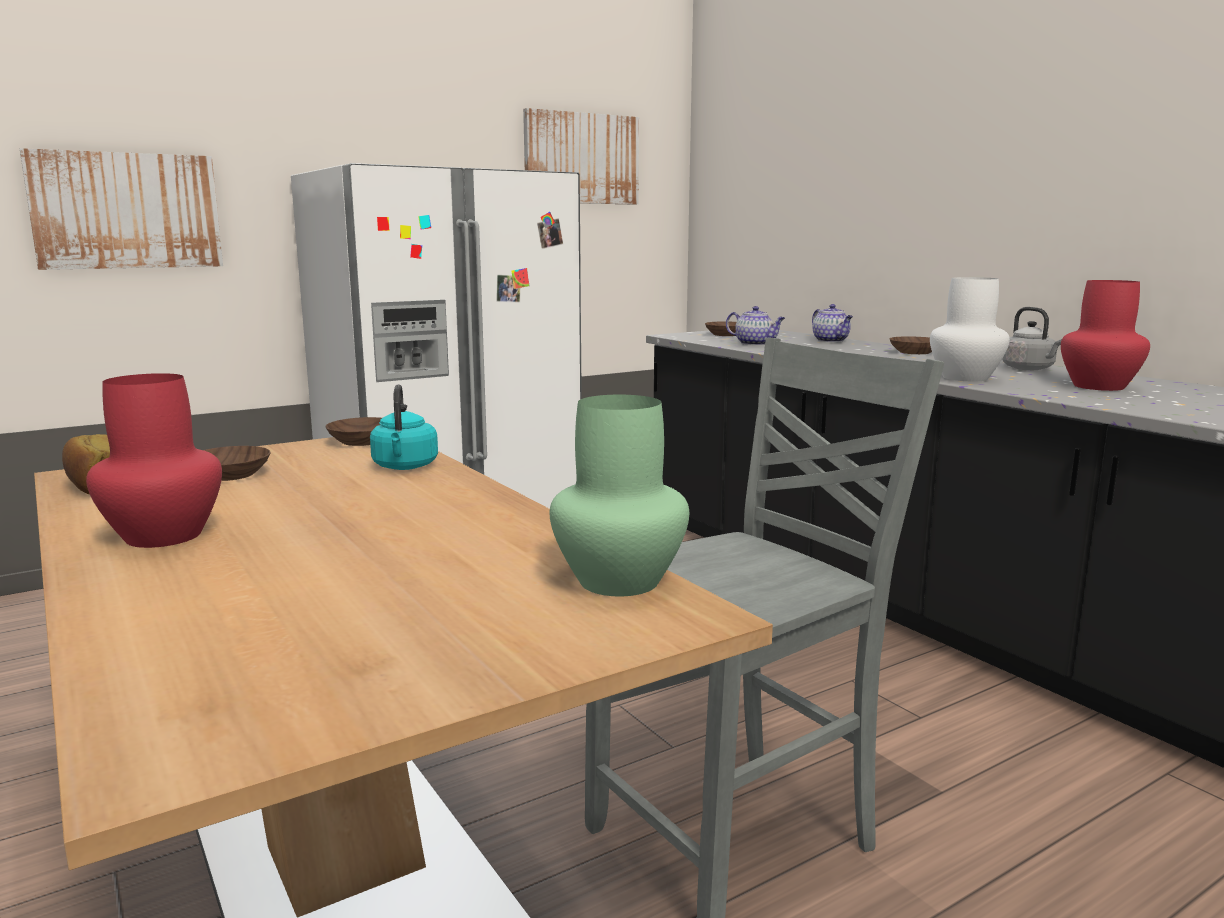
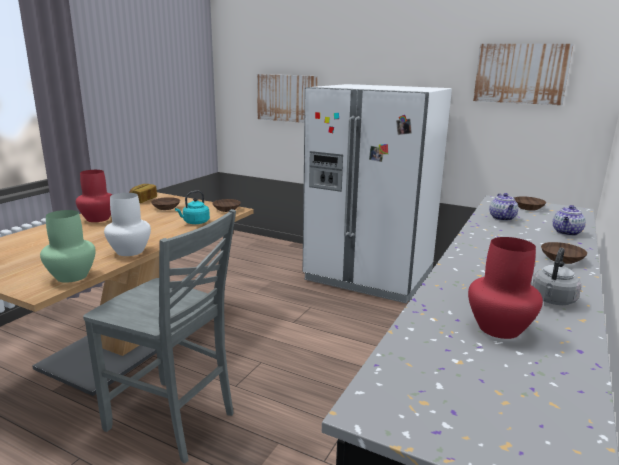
camera: 60 degrees right, 5 degrees up
(964, 378) = (460, 281): white vase -> white vase (129, 251)

